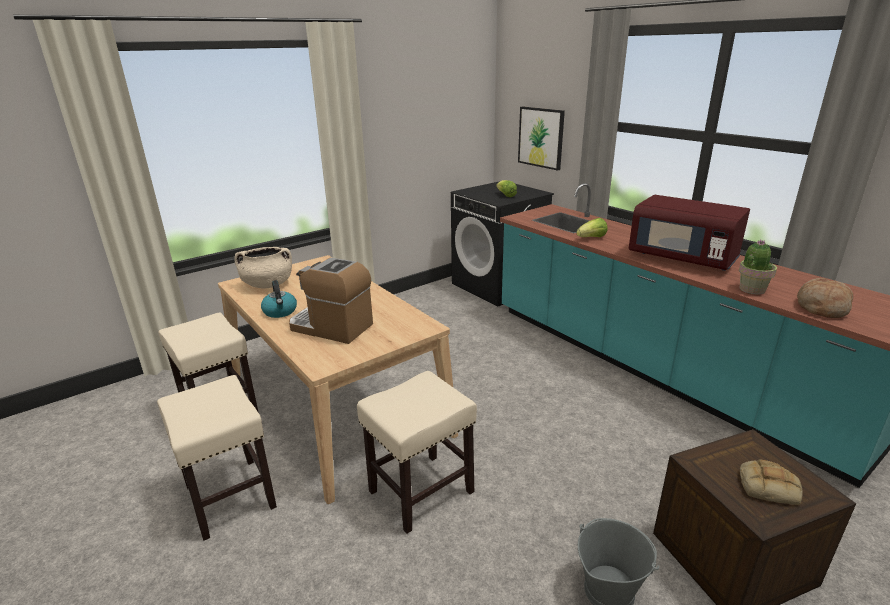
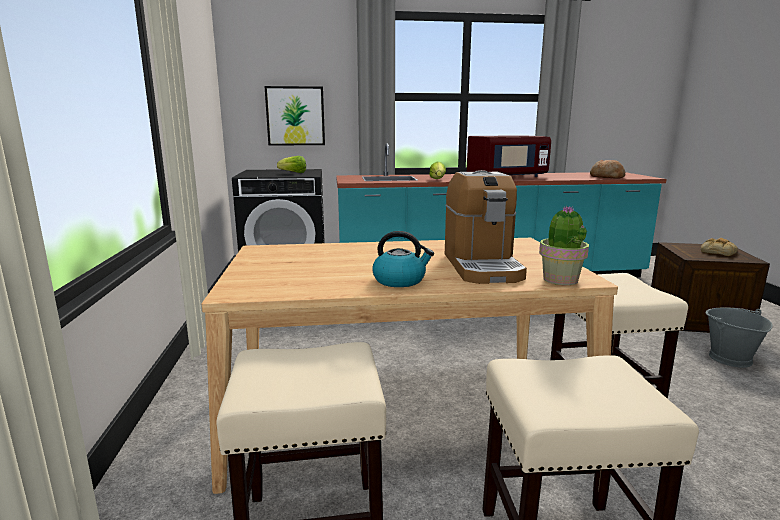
camera: 60 degrees left, 10 degrees down
(268, 285) = (286, 277): beige cooking pot -> none
(331, 327) = (482, 266): coffee machine -> coffee machine turned 60 degrees counterclockwise
(751, 289) = (571, 178): potted plant -> potted plant (560, 280)

